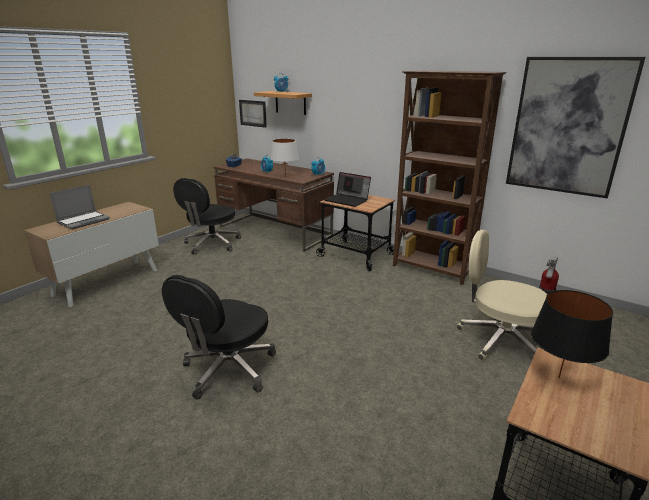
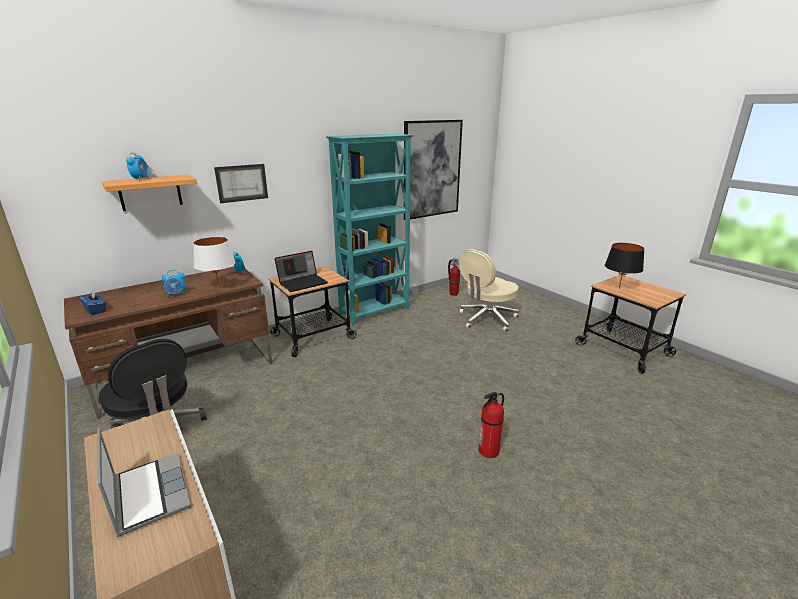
camera: 70 degrees left, 0 degrees up
(228, 370) = (488, 451): black office chair -> fire extinguisher
(253, 113) = (64, 222): picture -> picture (242, 183)
(432, 270) = (375, 312): brown bookcase -> turquoise bookcase

